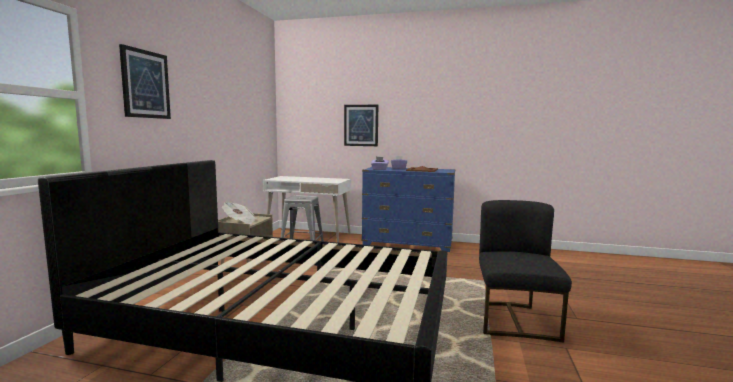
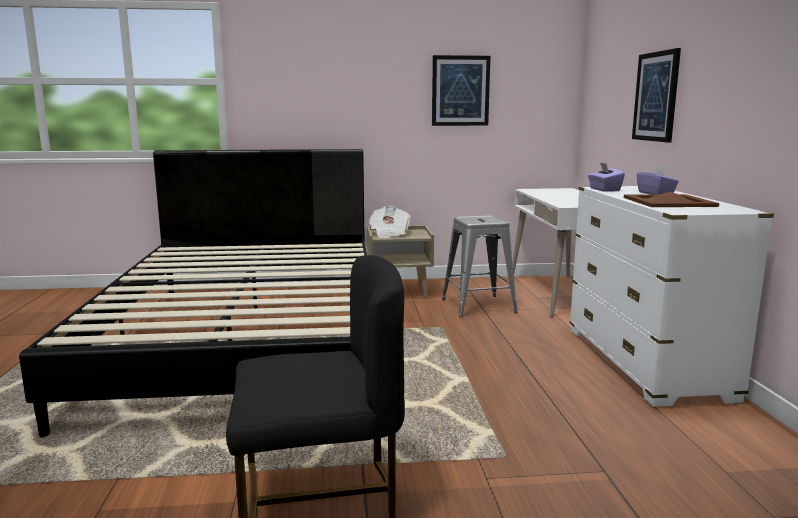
camera: 70 degrees right, 5 degrees up
(145, 84) = (295, 62): picture -> picture (460, 91)
(407, 243) = (645, 363): blue dresser -> white dresser

